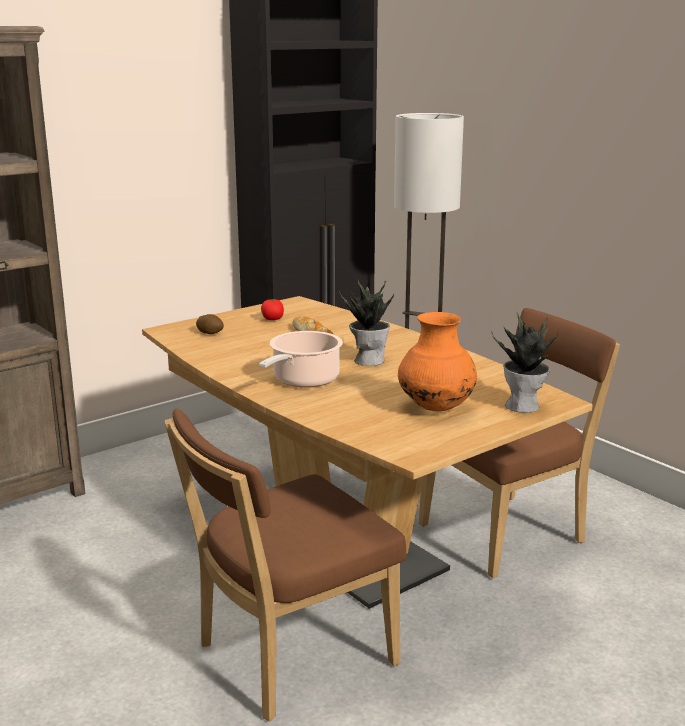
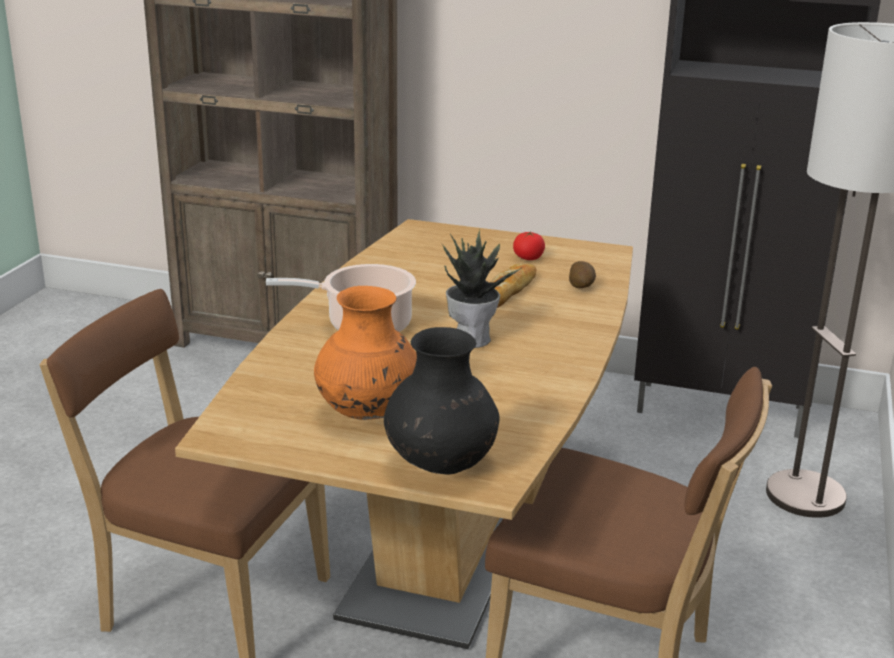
camera: 55 degrees right, 5 degrees up
(210, 333) = (439, 246): potato -> potato (581, 286)
(524, 406) = (440, 465): potted plant -> black vase

